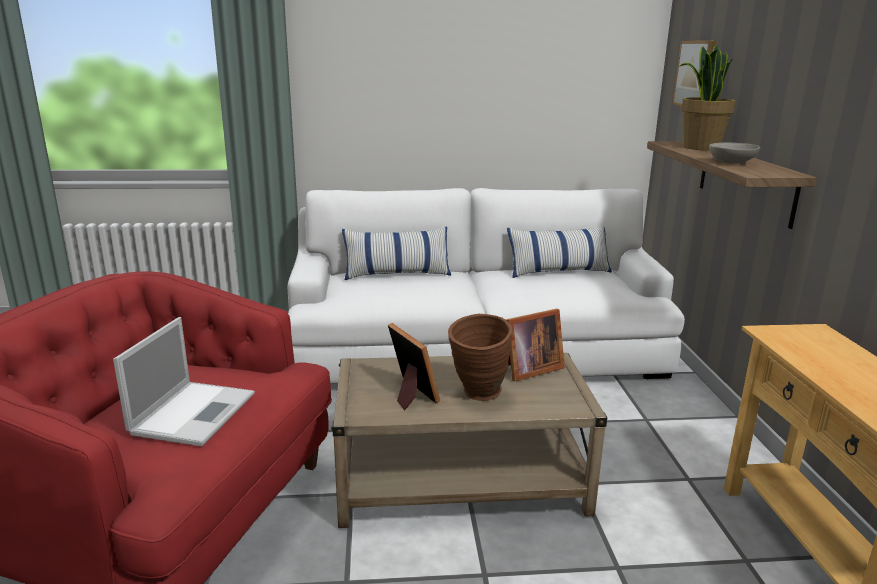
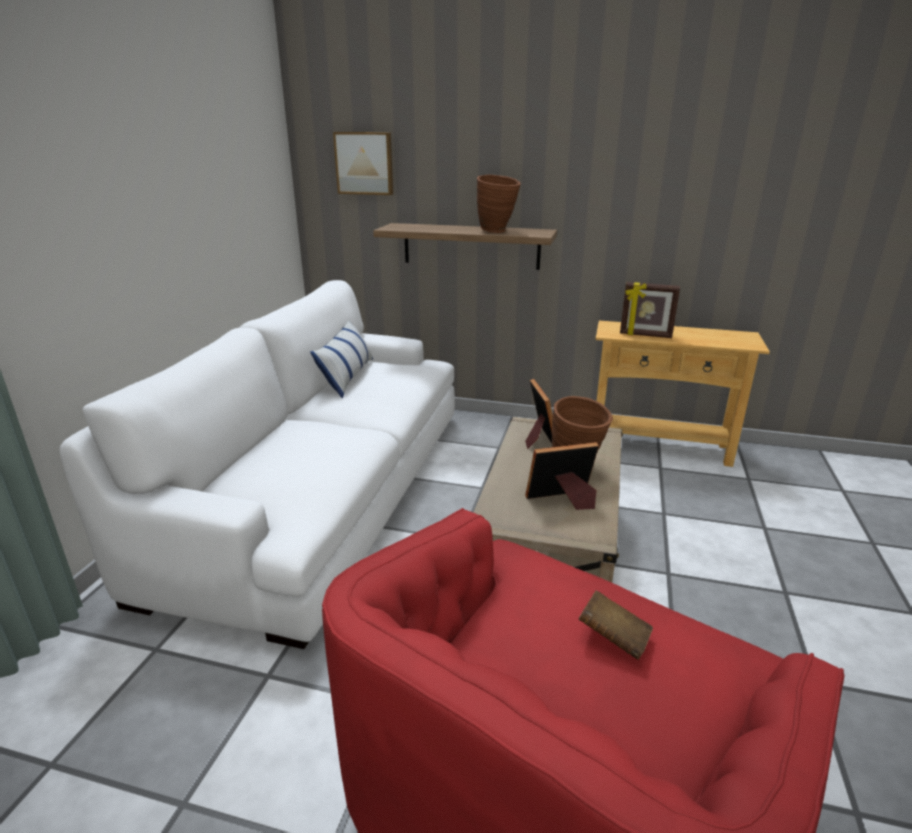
camera: 70 degrees left, 5 degrees up
(194, 412) = (613, 637): laptop -> brown book
(397, 274) = (259, 454): pillow -> none
(700, 148) = (425, 227): potted plant -> none
(732, 163) = (497, 232): grey bowl -> brown vase
(808, 355) = (645, 335): none -> picture frame

